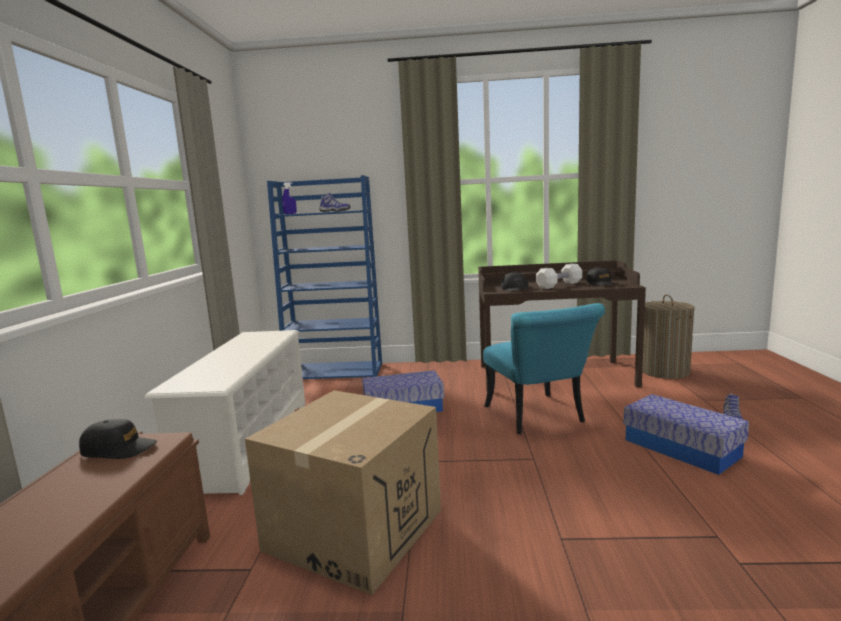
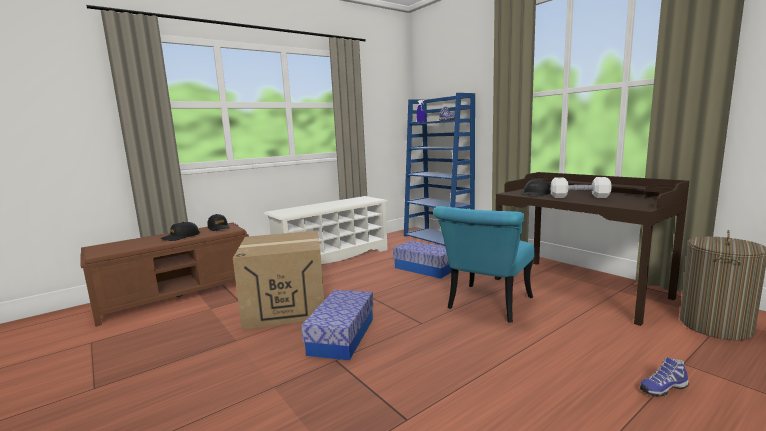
camera: 50 degrees right, 0 degrees up
(600, 283) = (623, 202): black cap -> black cap (181, 237)
(681, 448) = (539, 374): storage box -> storage box (342, 336)

